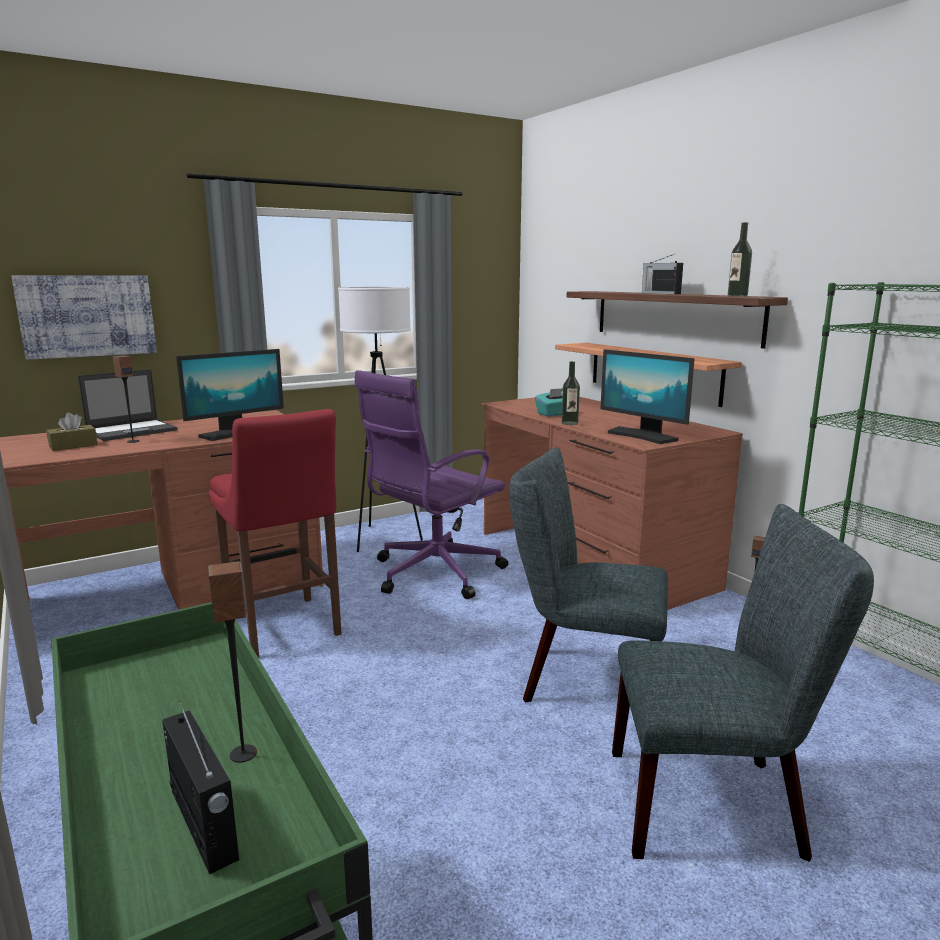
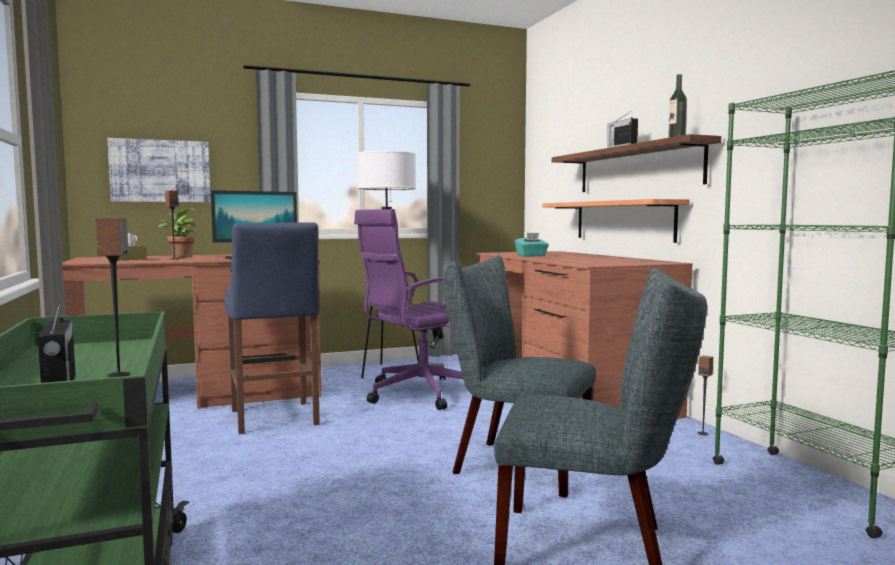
camera: 10 degrees right, 10 degrees down
(132, 430) = (180, 256): laptop -> potted plant
(284, 629) = (274, 419): red stool -> blue stool
(569, 423) = (539, 258): bottle -> none
(642, 436) = (595, 262): monitor -> none

